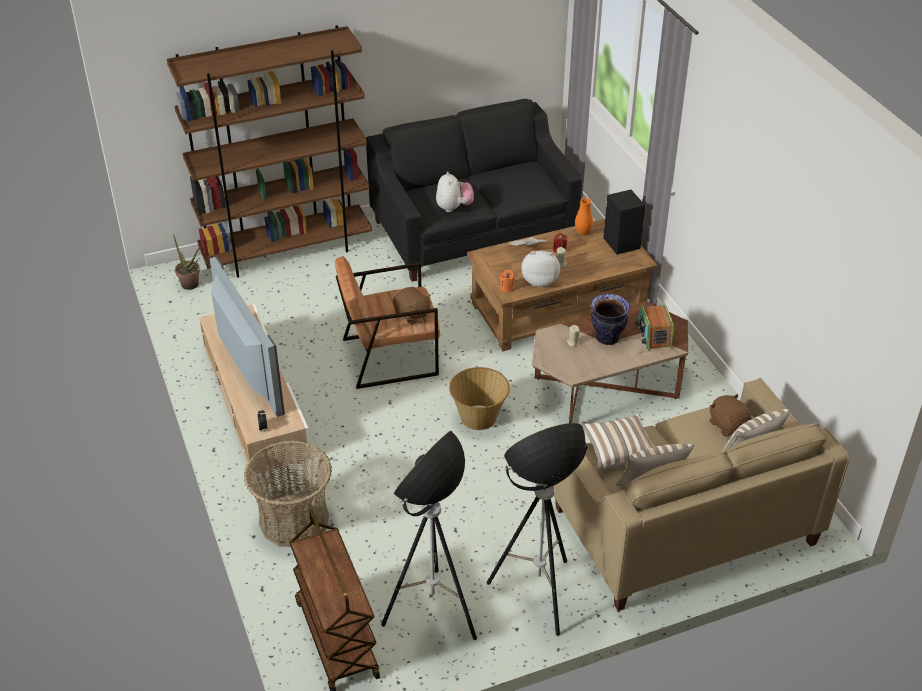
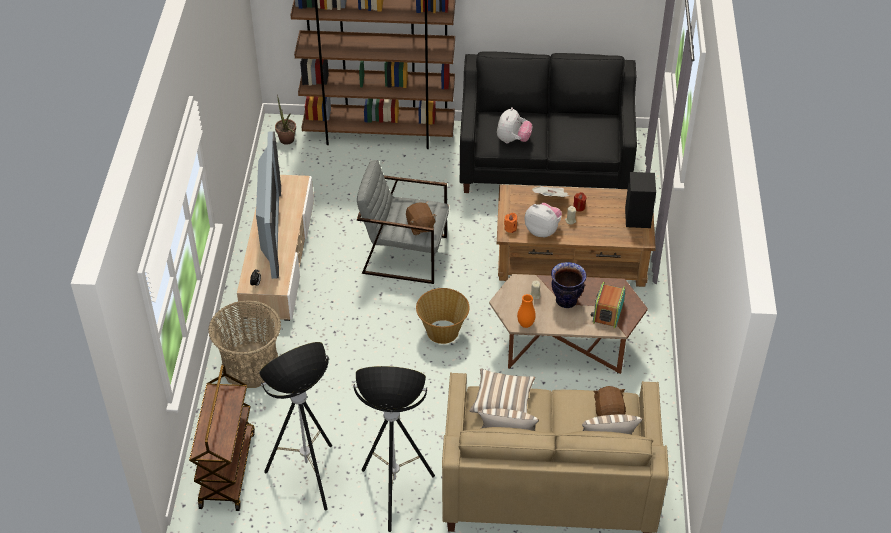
camera: 25 degrees right, 5 degrees up
(389, 356) = (405, 254): brown armchair -> grey armchair
(583, 233) = (610, 197): orange vase -> orange vase (525, 324)

